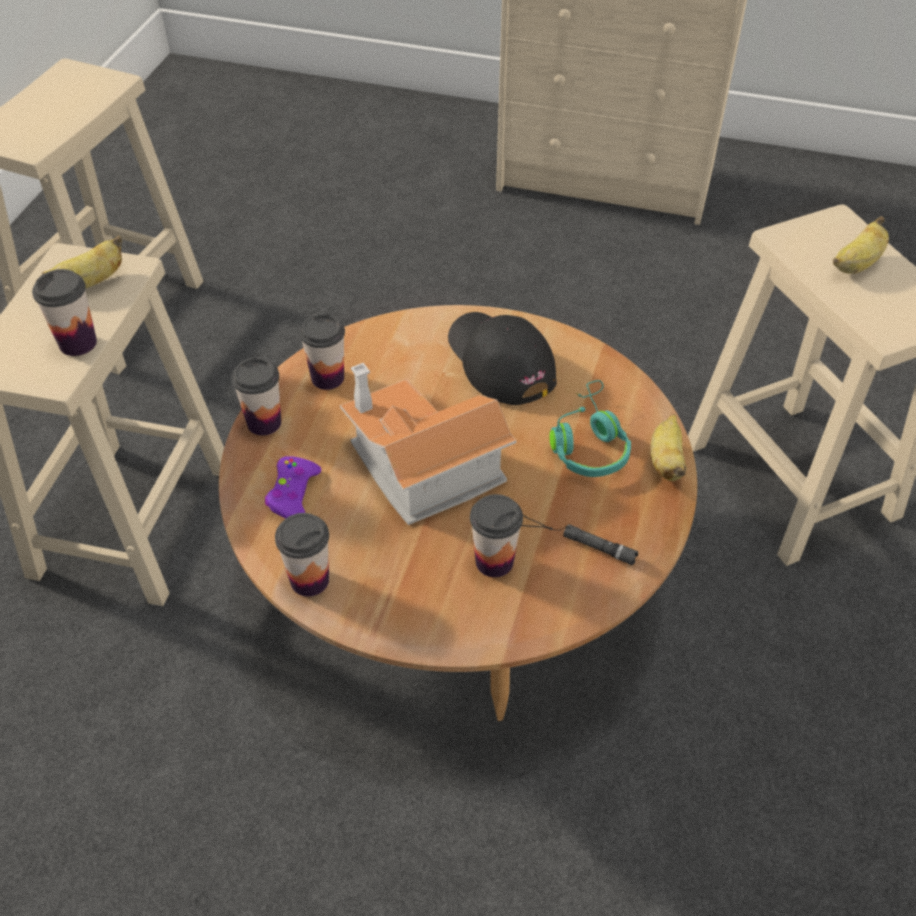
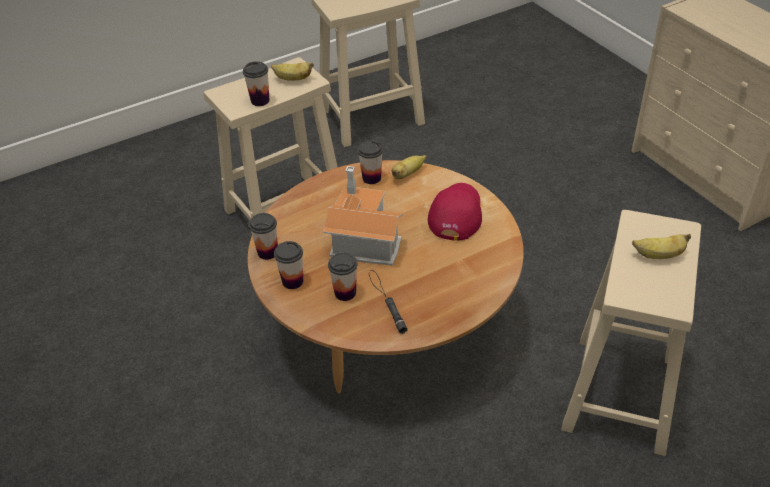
camera: 45 degrees right, 5 degrees down
(264, 423) = (324, 182): cup -> cup (292, 281)
(293, 495) = (300, 217): purple game controller -> none
(499, 361) = (456, 214): black cap -> red cap
(588, 443) = (450, 273): turquoise headphones -> none
(666, 461) = (476, 303): banana -> banana (407, 174)

